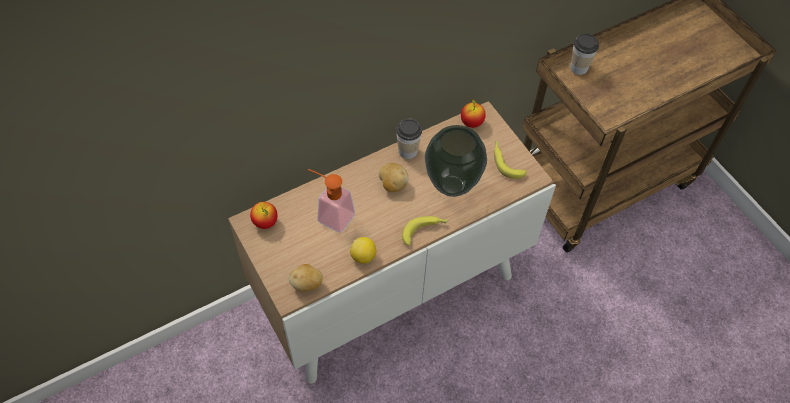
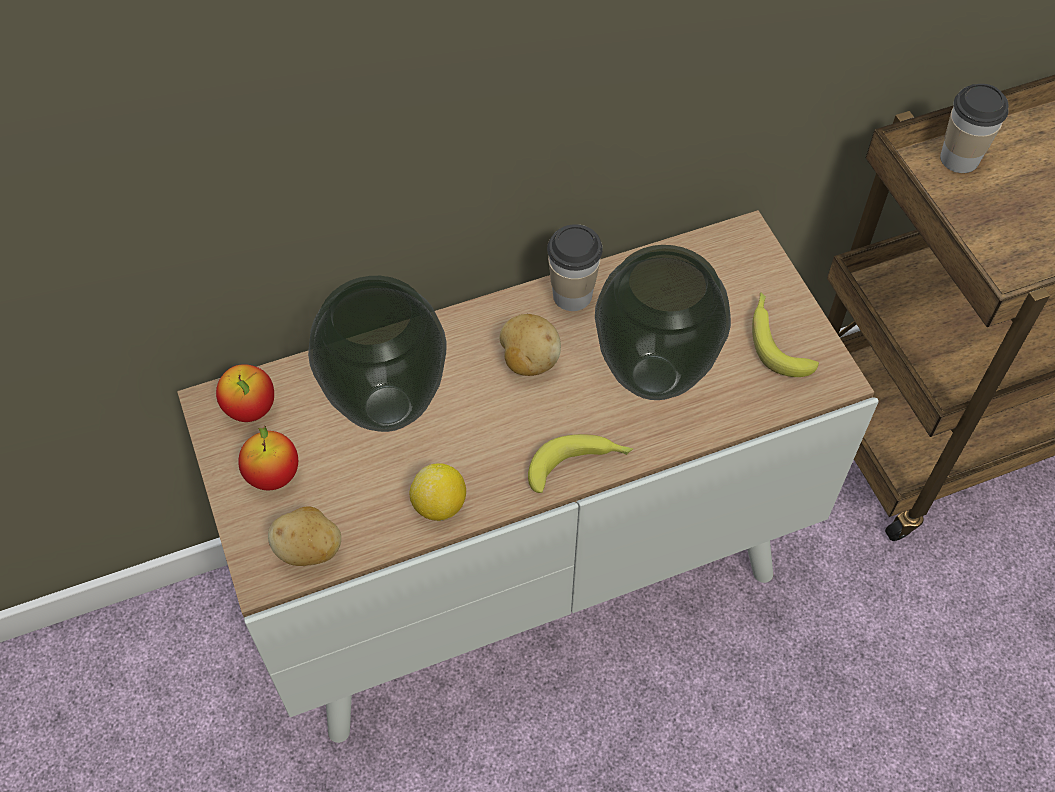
camera: 10 degrees right, 0 degrees up
(330, 215) = (387, 409): soap dispenser -> vase
(471, 123) = (715, 251): apple -> apple (273, 475)

